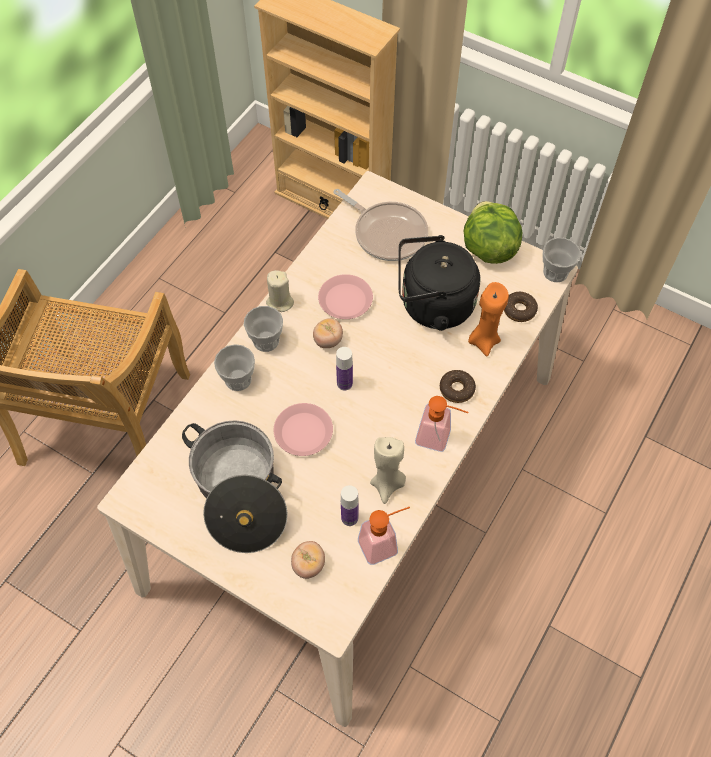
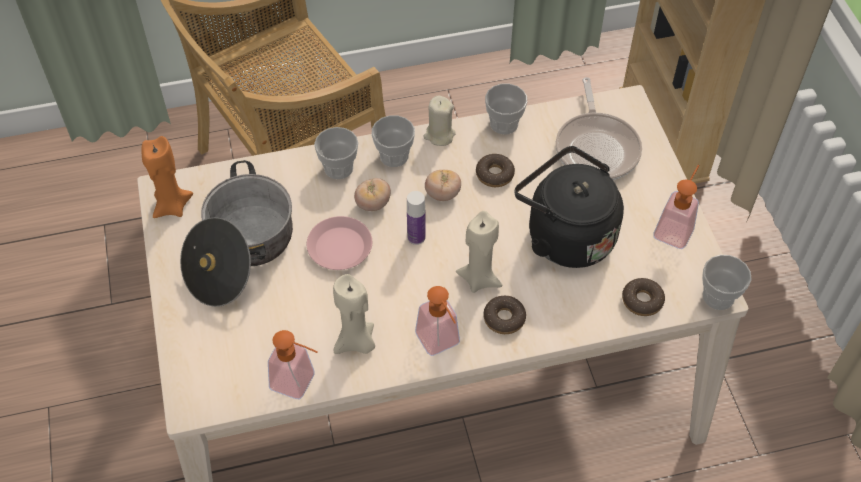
camera: 45 degrees right, 5 degrees down
(308, 565) = (226, 347): tomato -> tomato (373, 204)
(312, 261) = (504, 124): none -> cup
(345, 301) = (494, 174): pink plate -> donut
(349, 518) = (297, 341): bottle -> none
(414, 377) = (479, 278): none -> beige candle
(483, 341) = (576, 299): orange candle -> orange candle (172, 206)
(488, 249) = (675, 228): lettuce -> soap dispenser

